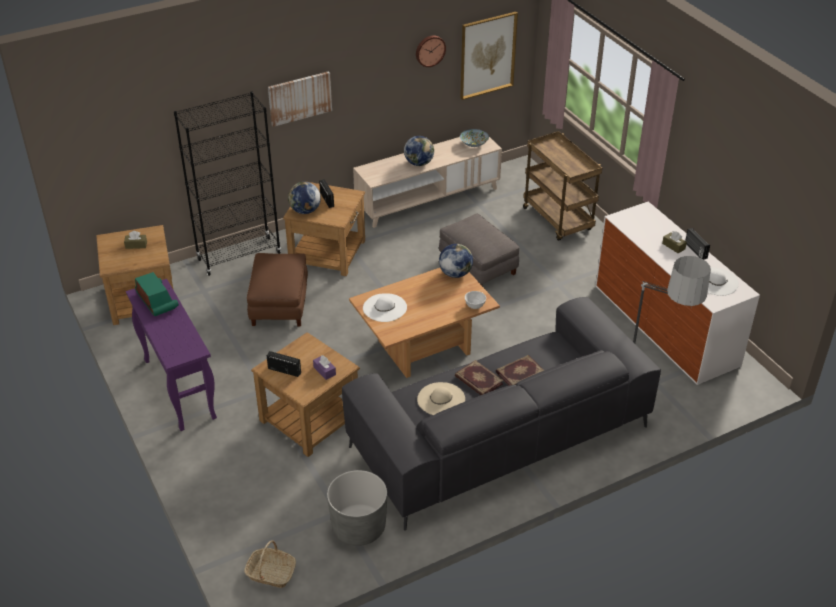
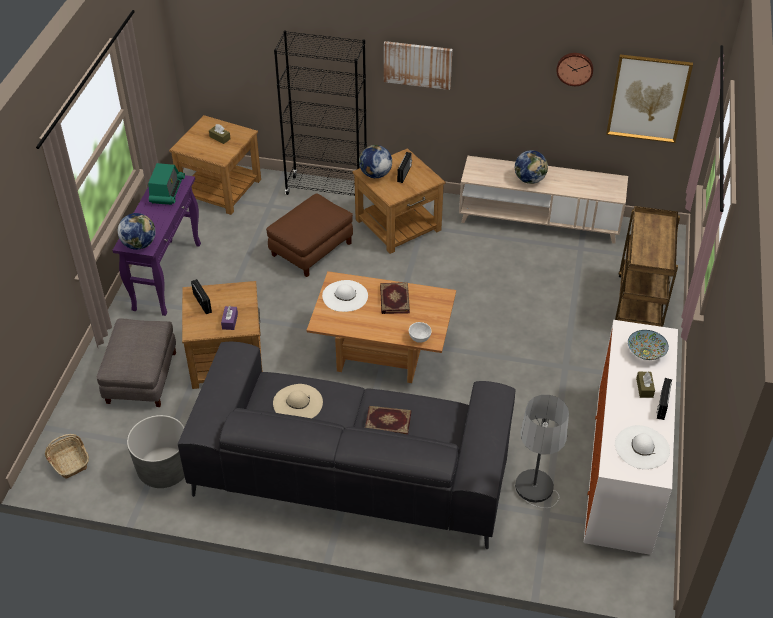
camera: 40 degrees right, 5 degrees up
(455, 273) = (438, 299): globe -> globe (139, 244)
(473, 144) = (603, 186): bowl -> bowl (645, 352)
(477, 266) = (510, 307): grey ottoman -> grey ottoman (141, 377)
(478, 380) = (346, 406): book -> book (394, 299)

